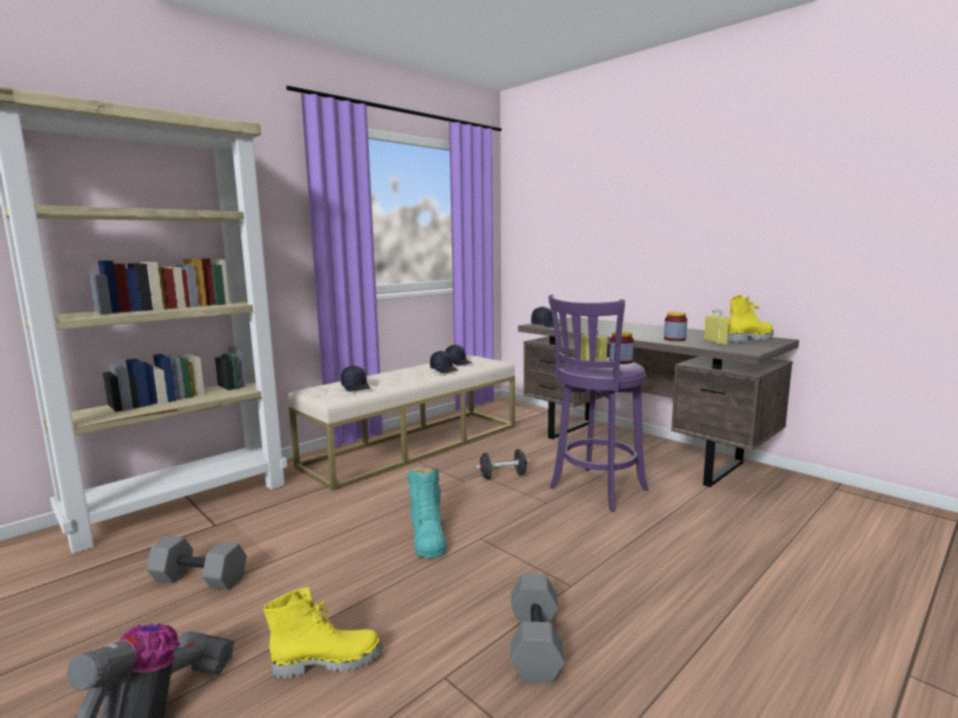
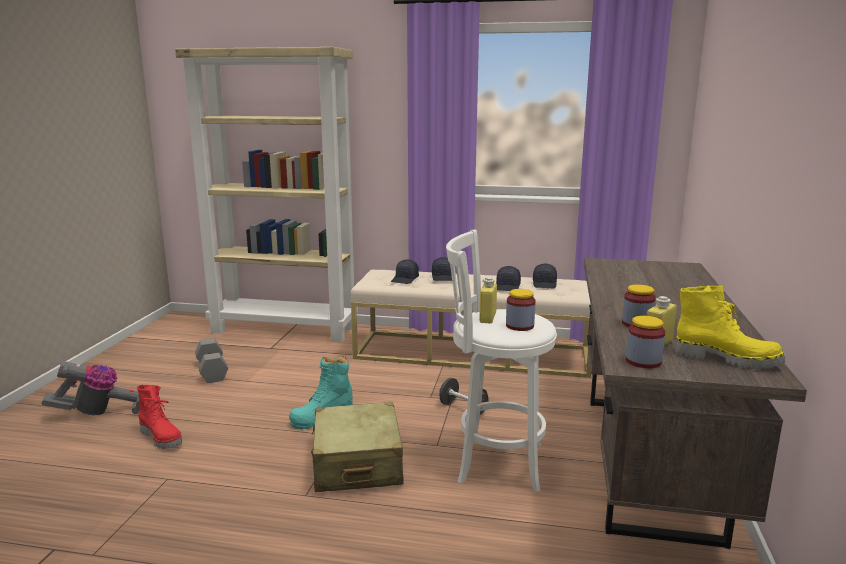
camera: 55 degrees right, 5 degrees up
(328, 661) = (162, 437): yellow boot -> red boot
(533, 643) = (219, 500): grey dumbbell -> none
(539, 544) = (357, 463): none -> beige suitcase
(547, 325) = (609, 265): black cap -> black cap (443, 277)
(595, 490) = (495, 462): purple stool -> white stool
(742, 348) = (643, 361): none -> jar

